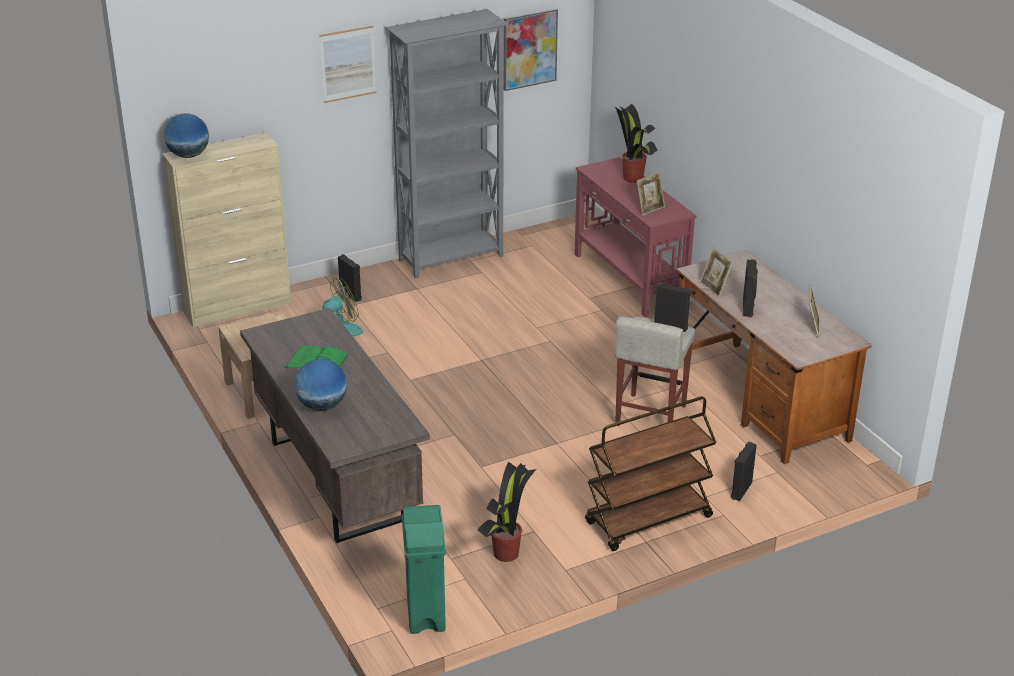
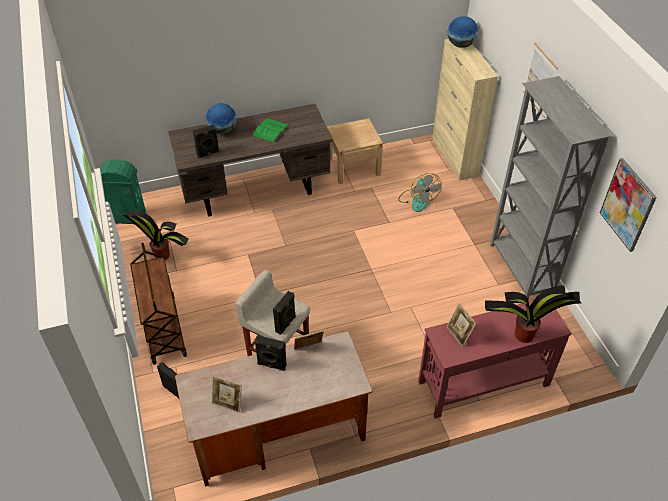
camera: 100 degrees right, 15 degrees up
(351, 295) = (467, 209): black speaker -> black speaker (208, 154)

